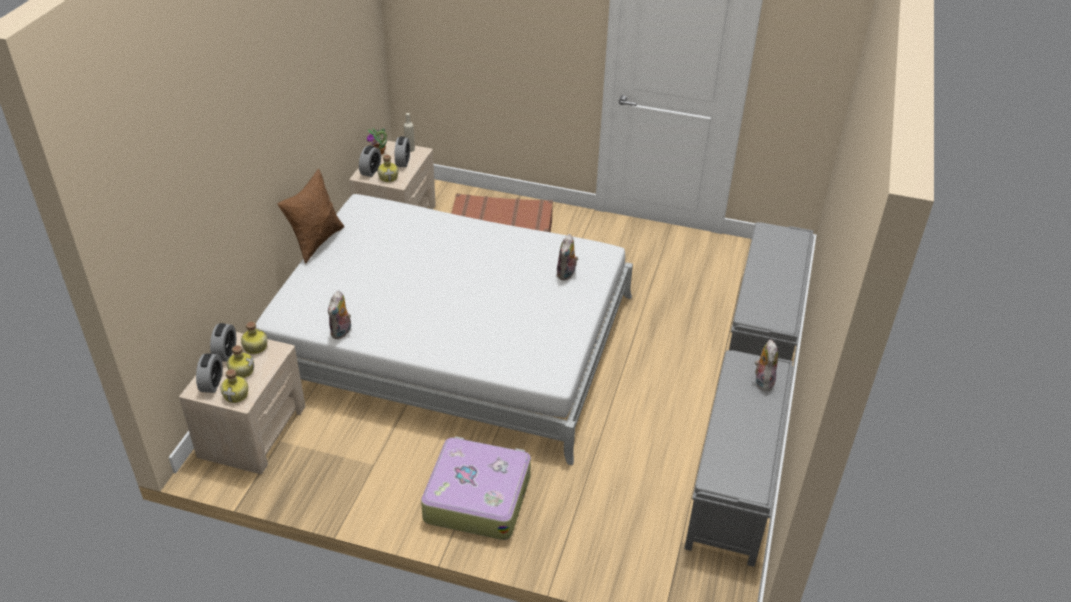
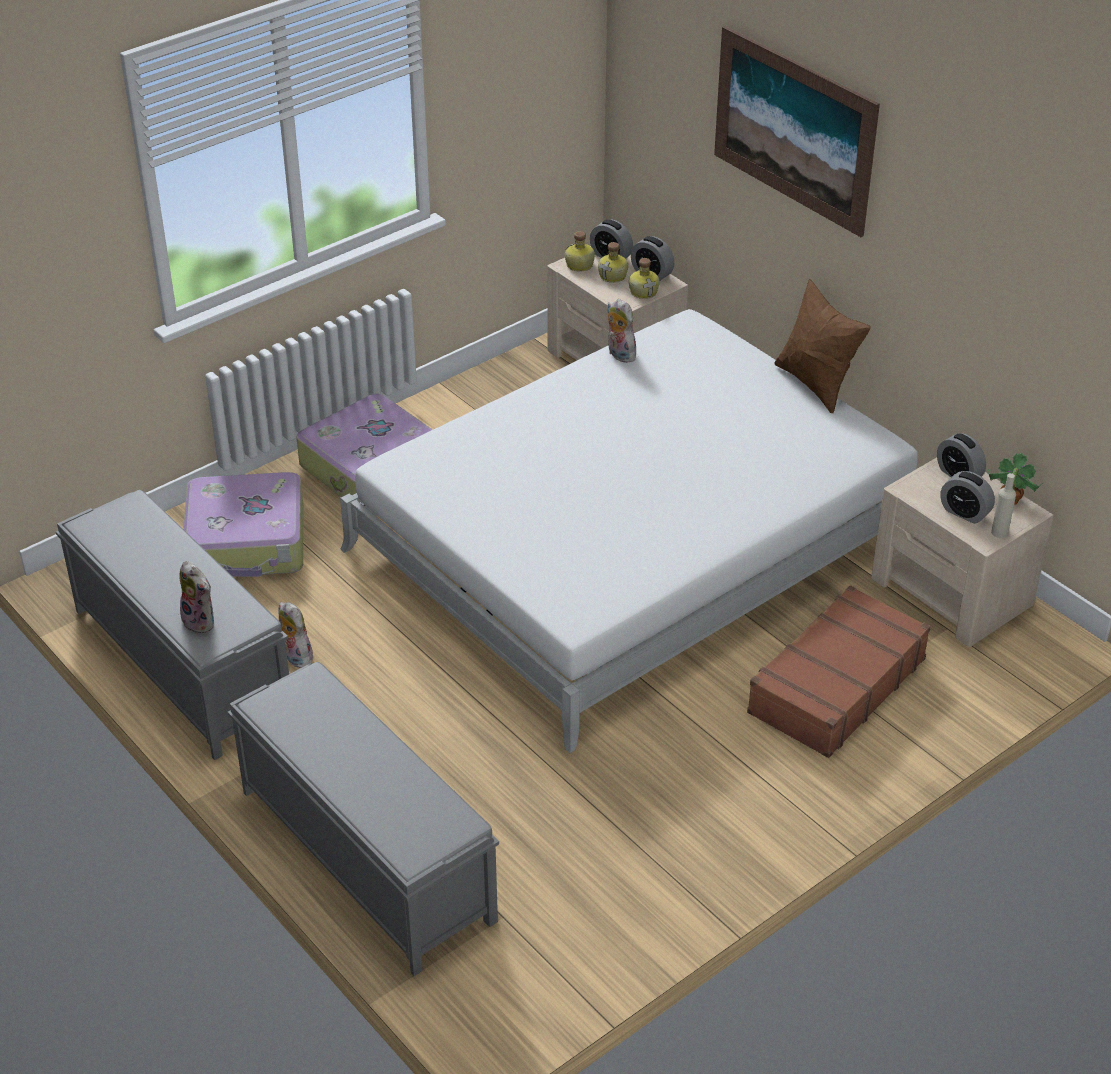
camera: 125 degrees right, 0 degrees up
(240, 128) = (793, 130): none -> picture
(389, 177) = (928, 485): bottle -> none
(566, 274) = (560, 560): plush toy -> plush toy (295, 657)
(609, 517) = (247, 542): none -> suitcase

